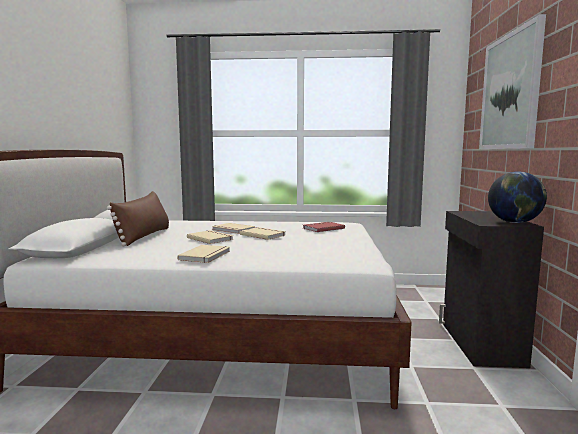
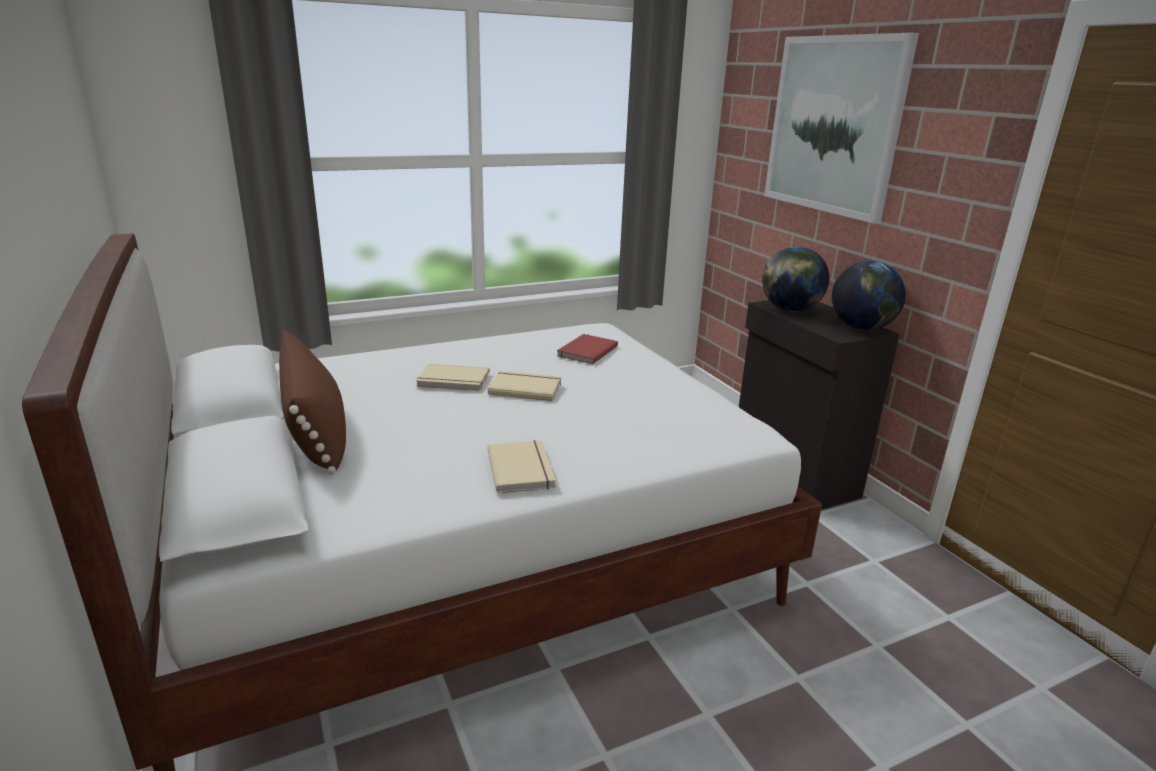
camera: 30 degrees left, 15 degrees up
(210, 238) = (456, 416): beige book -> none
(471, 214) = (790, 309): none -> globe

